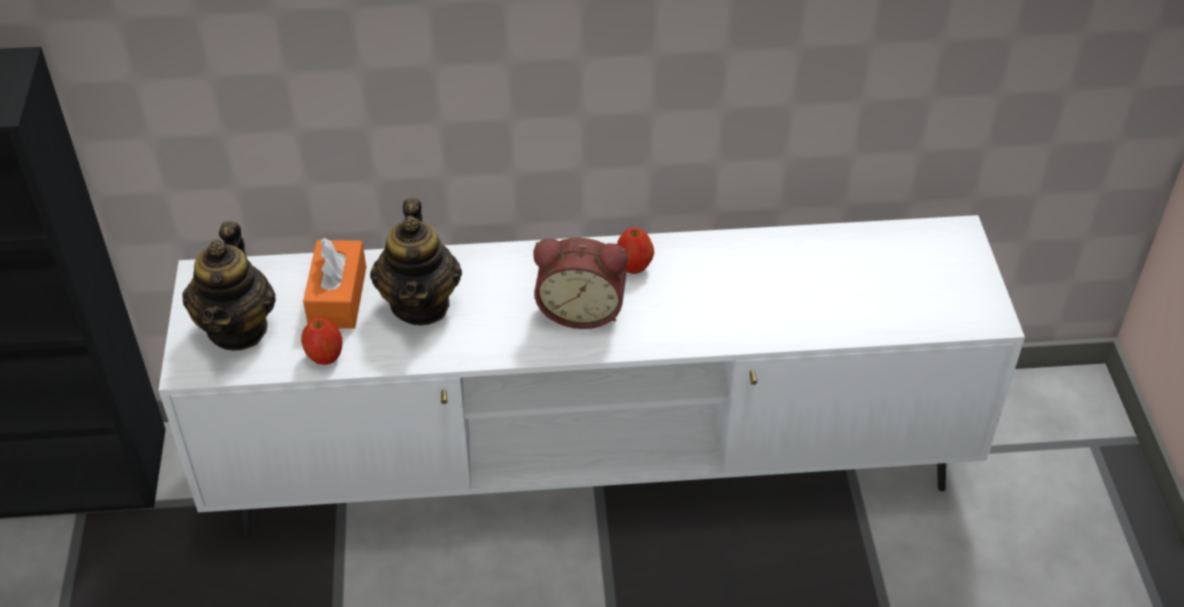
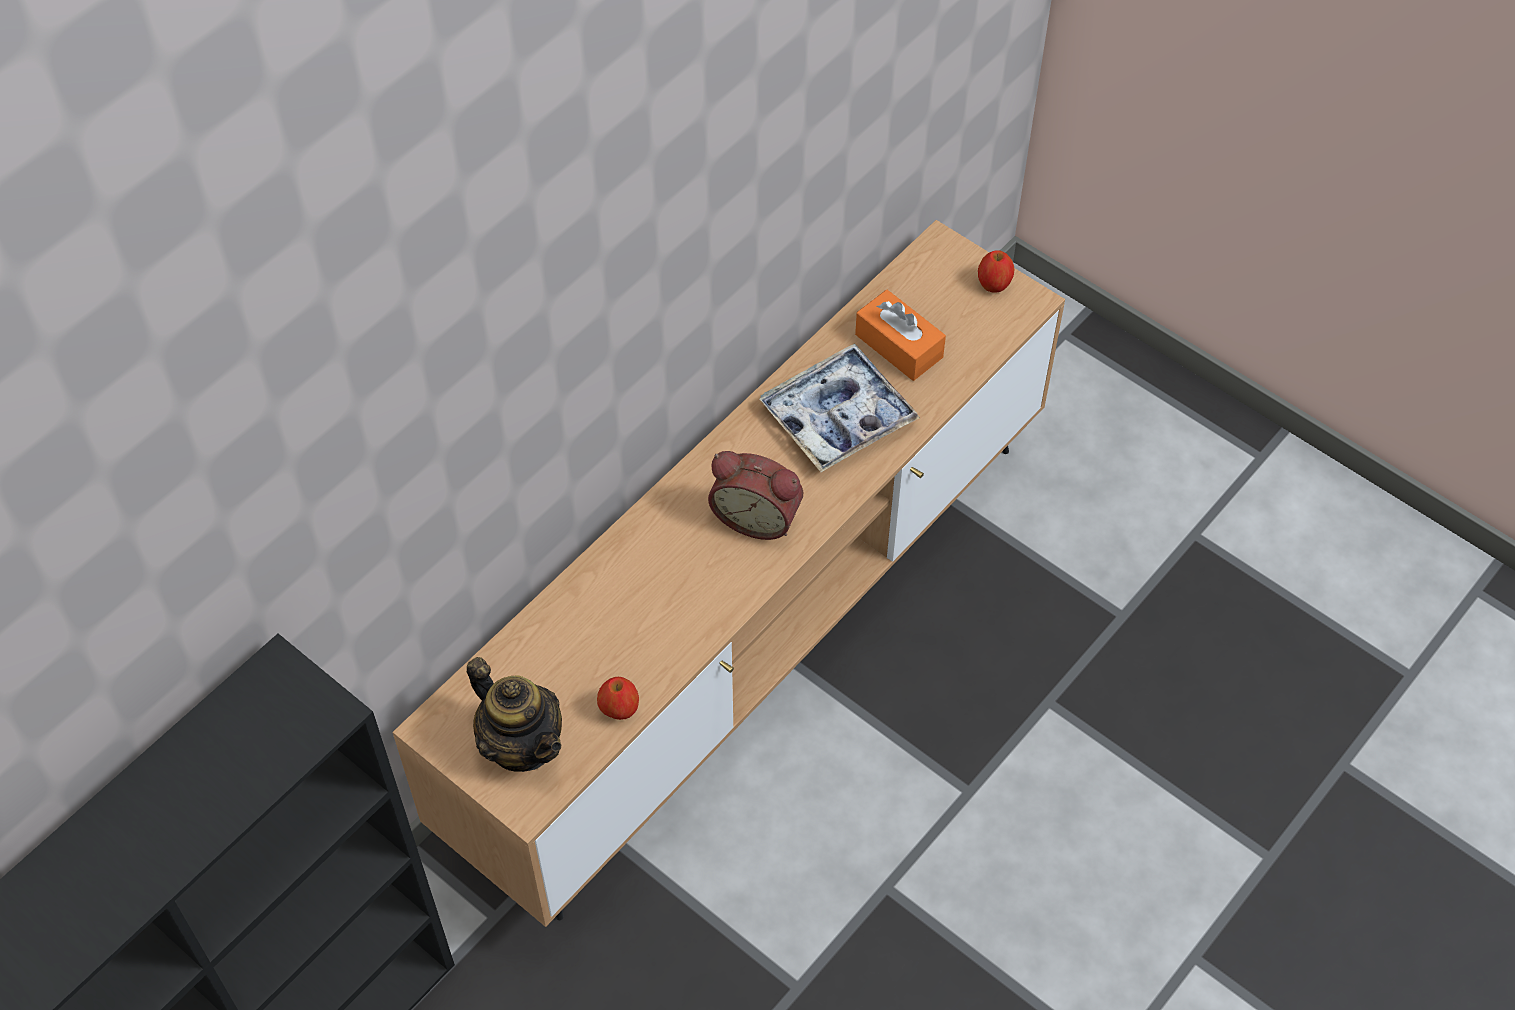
camera: 45 degrees left, 10 degrees up
(338, 297) = (565, 655): orange tissue box -> orange tissue box (899, 346)
(421, 304) = (636, 608): teapot -> none
(581, 310) = (757, 516): alarm clock -> alarm clock turned 60 degrees clockwise
(591, 468) = (754, 639): white tv stand -> brown tv stand
(634, 266) = (752, 450): apple -> apple (994, 284)
(726, 289) = (838, 417): none -> tray

